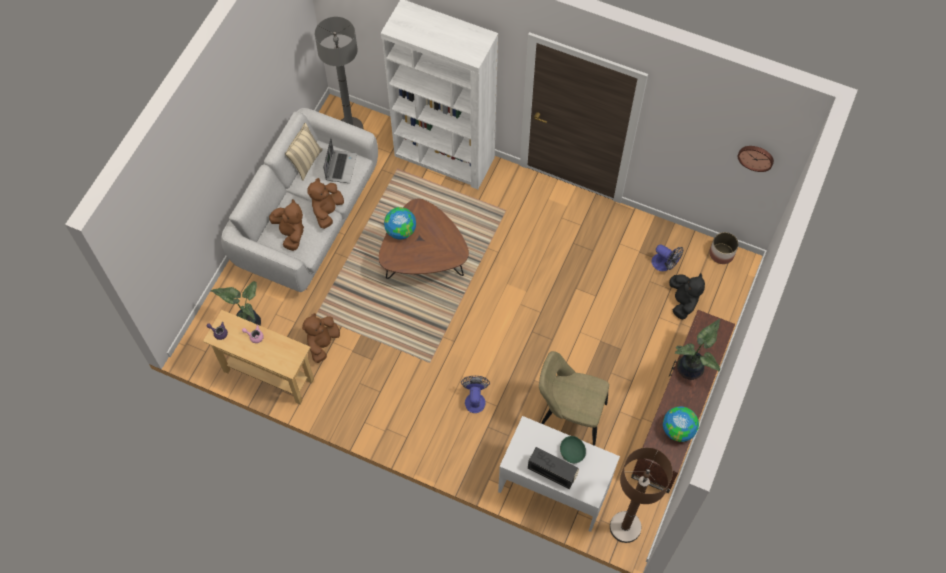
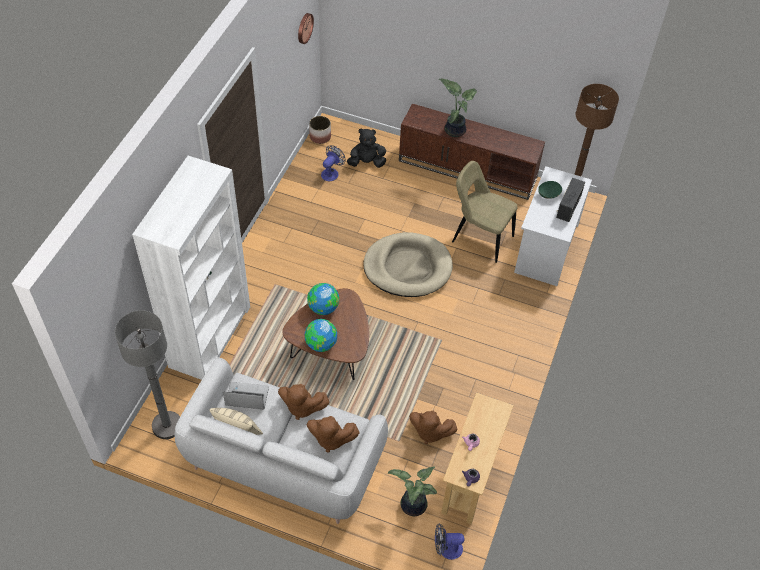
camera: 95 degrees left, 10 degrees down
(290, 233) = (331, 439): brown plush toy -> brown plush toy turned 135 degrees counterclockwise
(475, 399) = (473, 304): fan -> fan (446, 549)
(526, 336) = (407, 267): none -> beige dog bed
(569, 415) = (479, 238): beige chair -> beige chair turned 105 degrees clockwise
(678, 429) = (509, 140): globe -> globe (323, 308)

